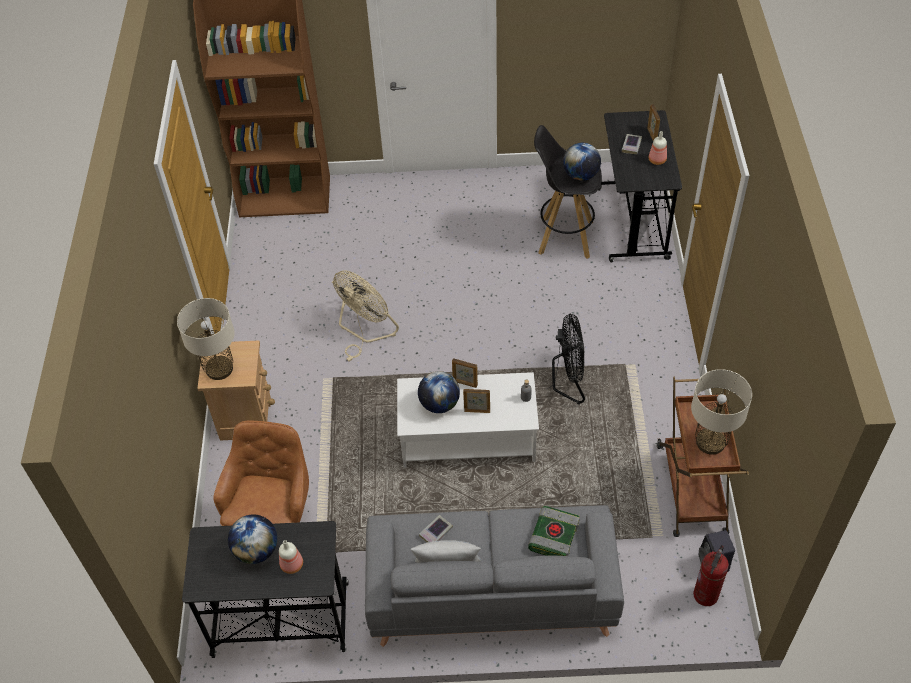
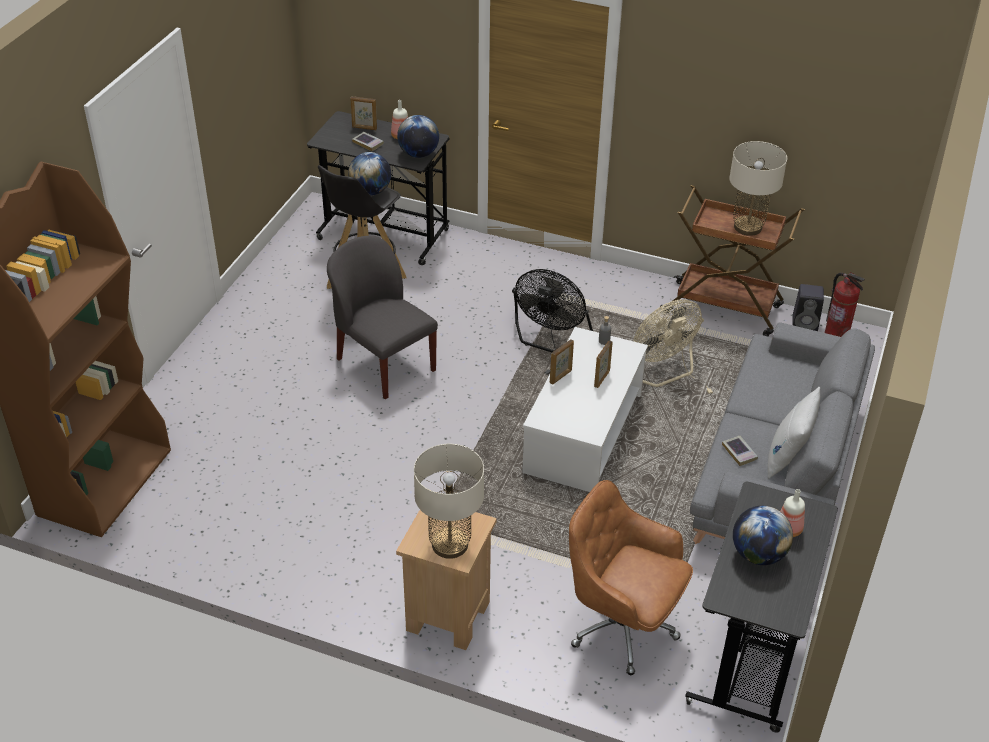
camera: 70 degrees left, 10 degrees down
(361, 329) = (379, 473): beige fan -> beige fan (670, 373)
(439, 404) = (577, 403): globe -> globe (418, 154)
(477, 286) = (384, 364): none -> grey chair
(553, 535) = (777, 374): book -> none

